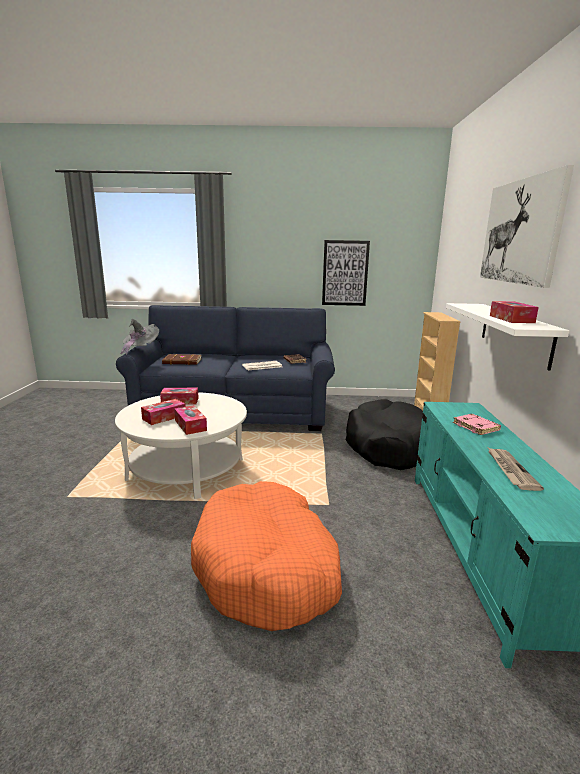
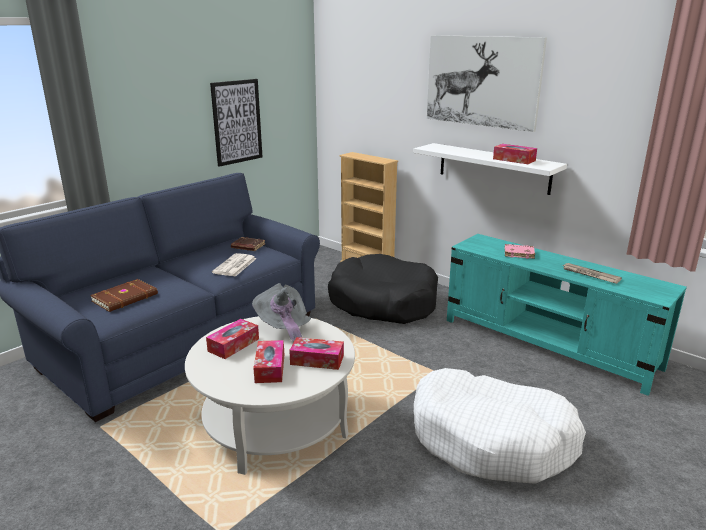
camera: 50 degrees left, 5 degrees up
(140, 349) = (66, 303): grey hat -> grey hat (283, 328)
(267, 567) = (492, 439): orange dog bed -> white dog bed

